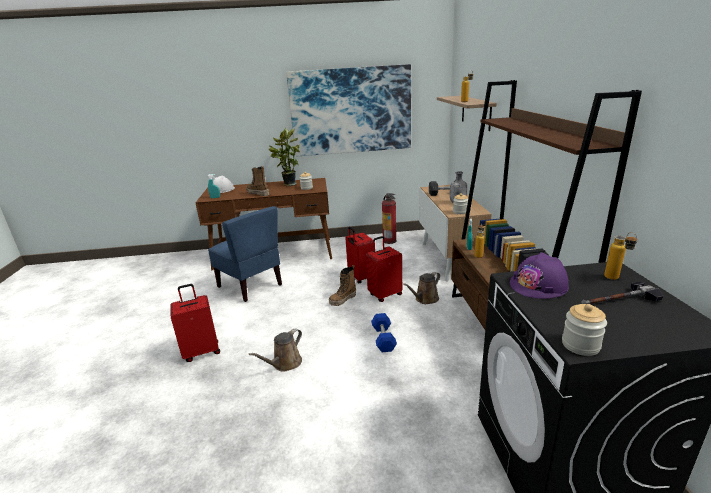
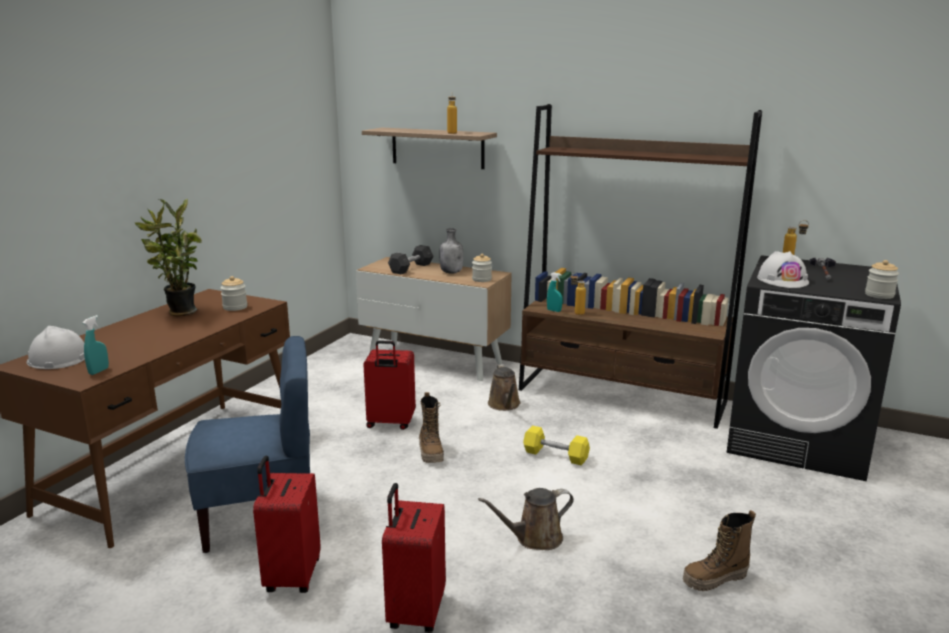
camera: 60 degrees left, 5 degrees down
(258, 193) = (171, 338): boot -> boot (715, 579)
(285, 364) = (534, 538): brown watering can -> brown watering can turned 90 degrees clockwise
(351, 111) = (233, 160): picture -> none
(383, 339) = (555, 455): blue dumbbell -> yellow dumbbell
(385, 294) = (459, 423): red suitcase -> red suitcase (291, 576)
(389, 241) = (320, 372): fire extinguisher -> none
(538, 285) = (782, 280): purple hard hat -> white hard hat

